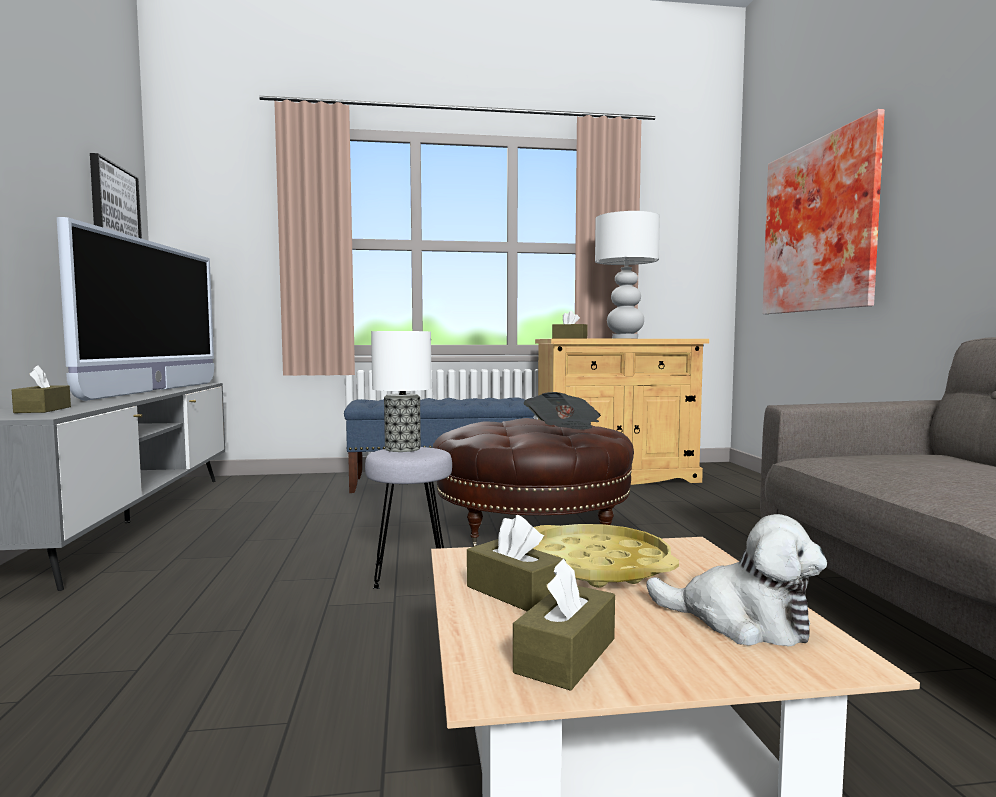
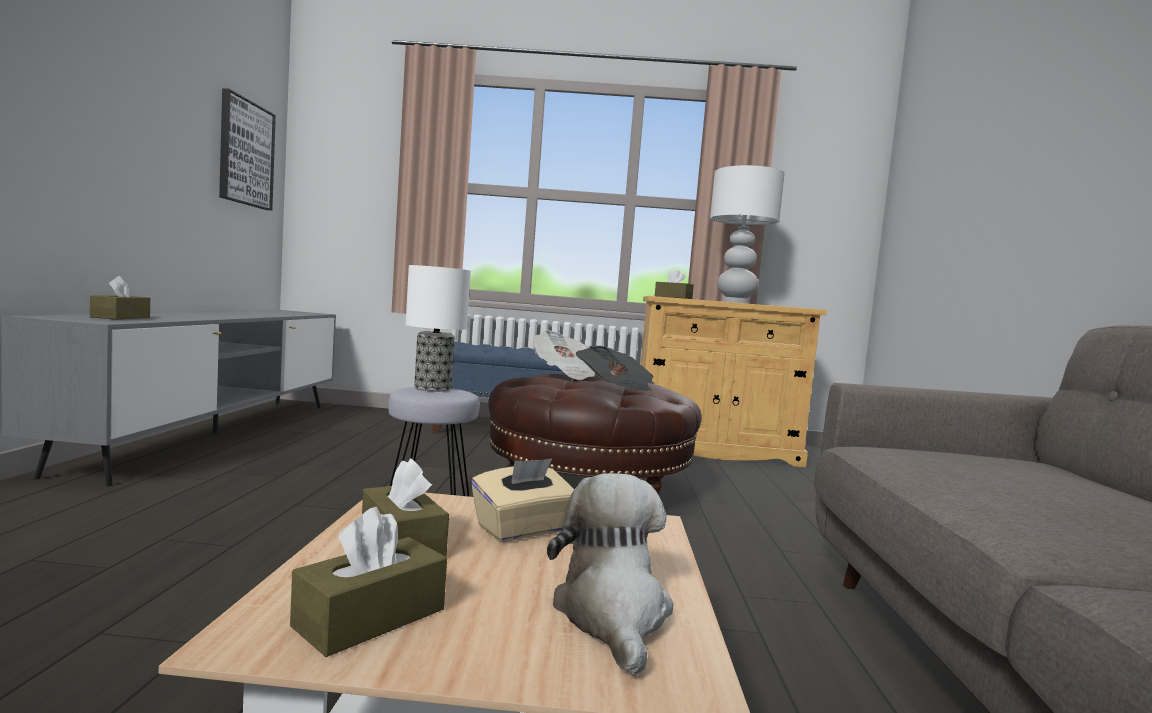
camera: 10 degrees right, 0 degrees up
(155, 390) = (259, 314): television -> none
(497, 421) = (565, 374): none -> newspaper
(597, 566) = (523, 529): yellow tray -> beige tissue box
(741, 621) = (613, 615): plush toy -> plush toy turned 135 degrees counterclockwise
(823, 226) = (968, 191): picture -> none

